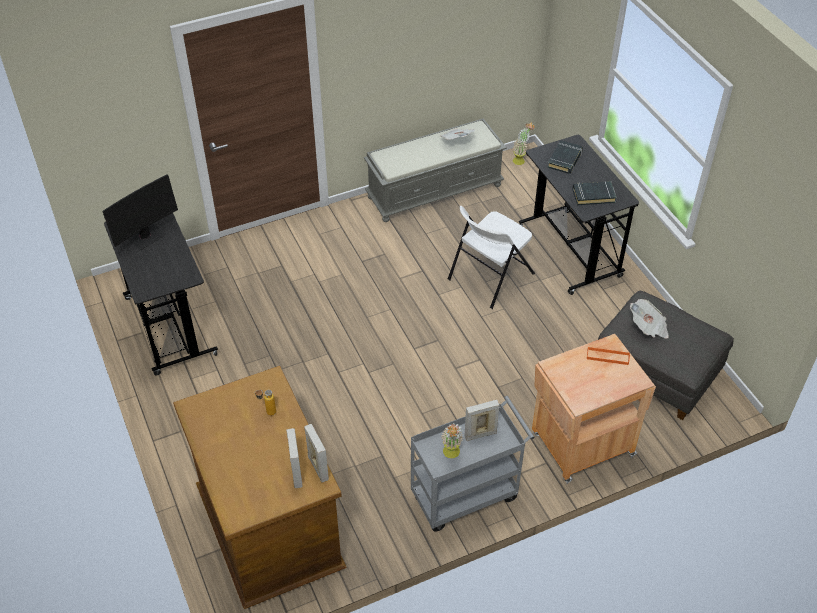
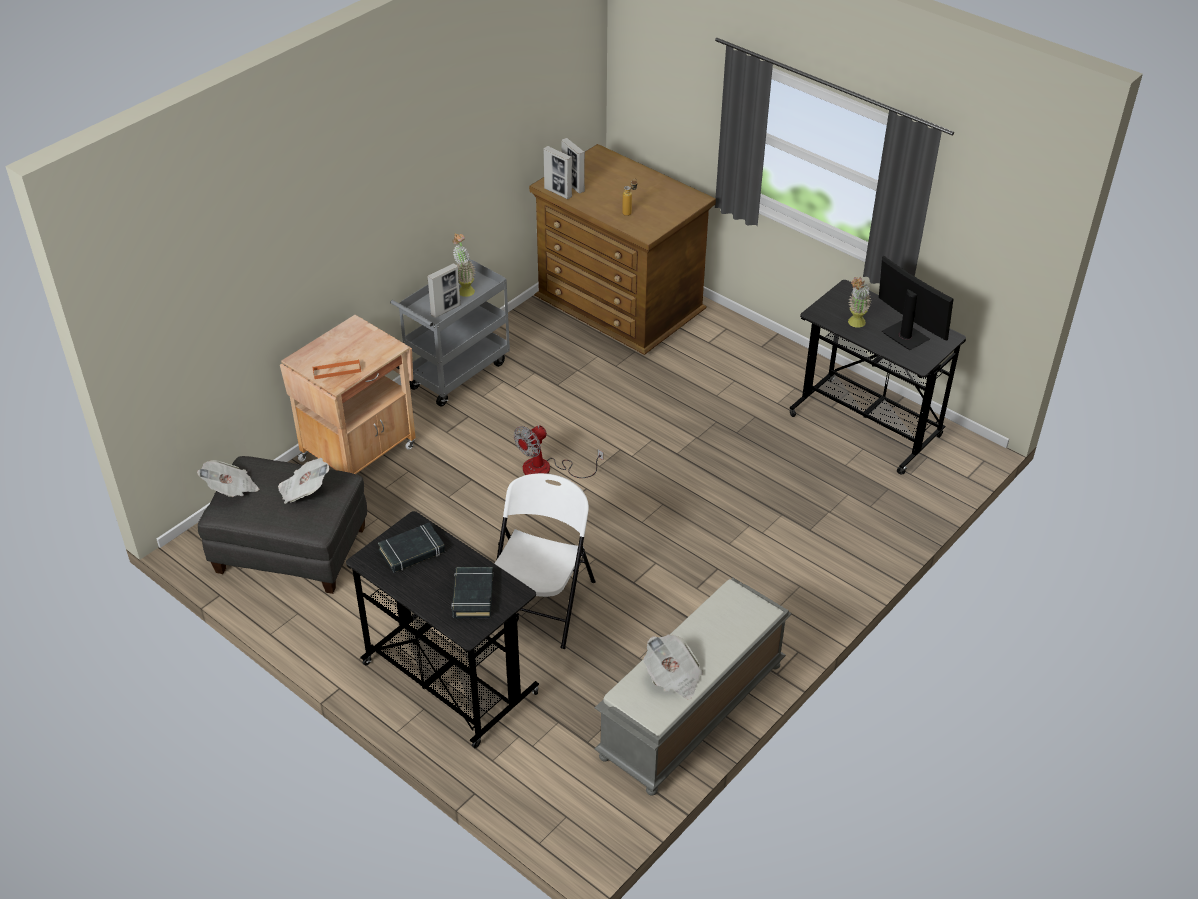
camera: 155 degrees right, 5 degrees down
(146, 236) = (905, 336): monitor -> monitor turned 120 degrees clockwise
(435, 375) = (547, 469): none -> fan
(521, 159) = (591, 826): potted plant -> potted plant (855, 324)
(705, 346) = (231, 489): none -> newspaper

